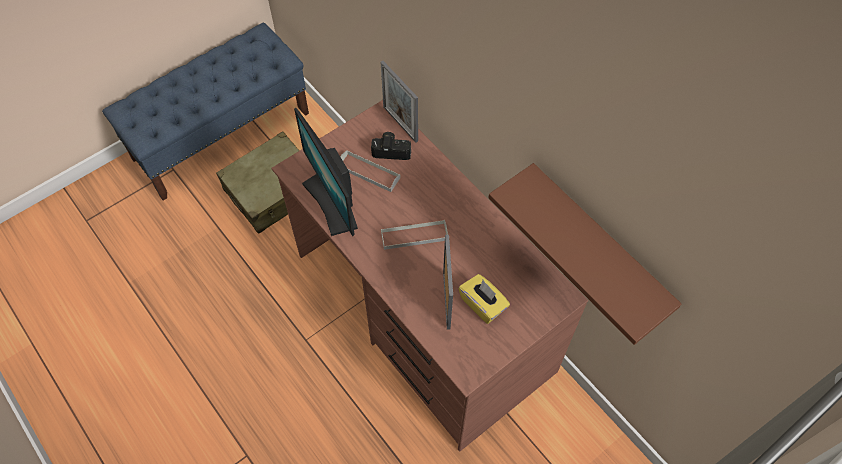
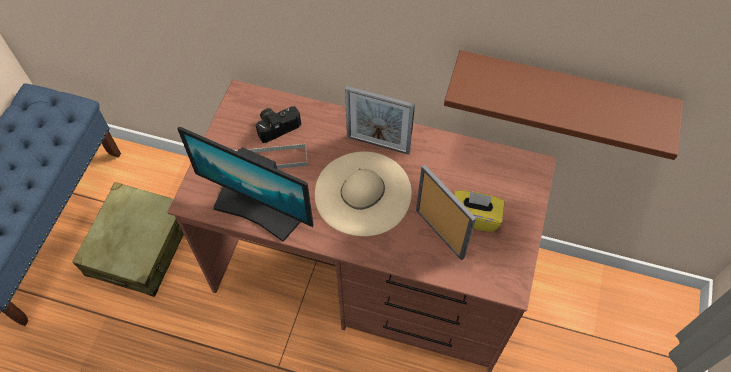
camera: 35 degrees left, 0 degrees up
(400, 124) = (266, 97): picture frame -> picture frame (378, 144)
(414, 236) = (363, 193): grey tray -> beige hat

